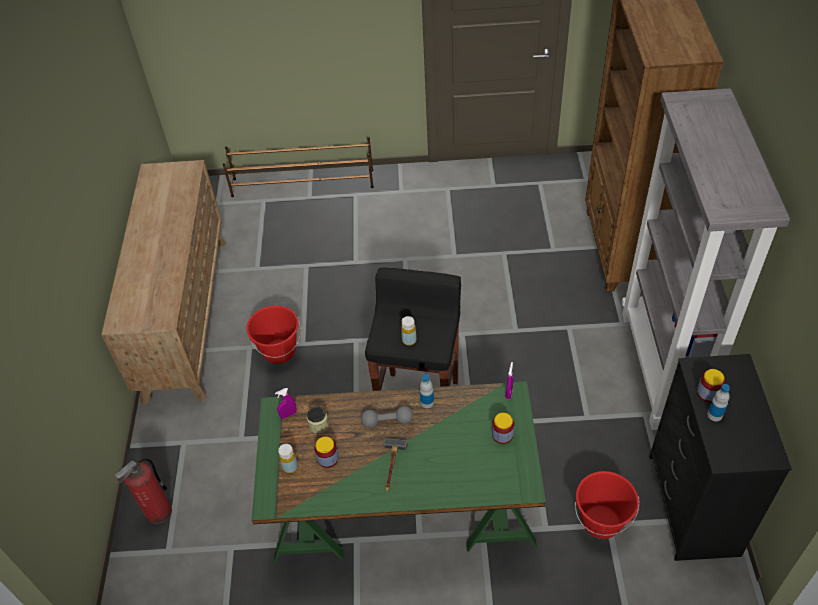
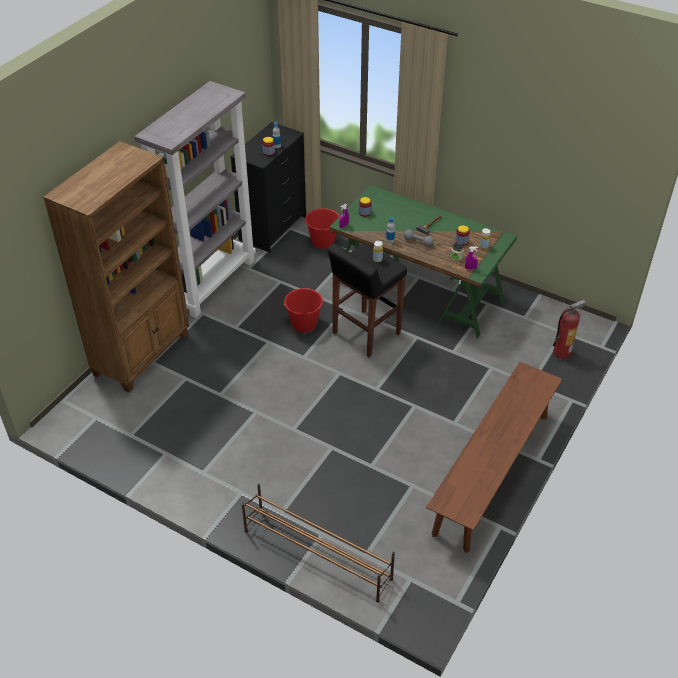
camera: 150 degrees left, 5 degrees down
(186, 316) = (492, 473): brown dresser -> brown bench
(279, 351) = (434, 409): red bucket -> red bucket (304, 324)

